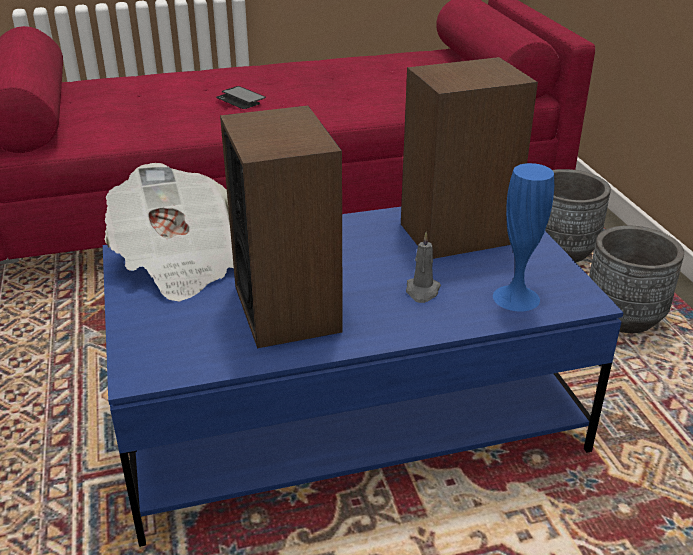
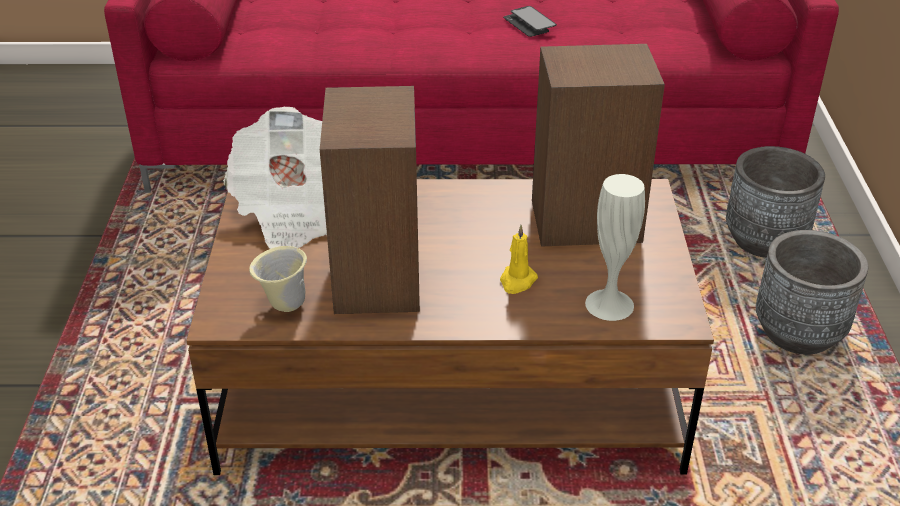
camera: 15 degrees right, 5 degrees up
(201, 348) = (283, 305): none -> beige mug
(241, 99) = (424, 21): phone -> phone (529, 23)
(346, 414) = (449, 386): blue coffee table -> brown coffee table
(422, 291) = (517, 281): grey candle -> yellow candle
(516, 298) = (609, 304): blue vase -> white vase

